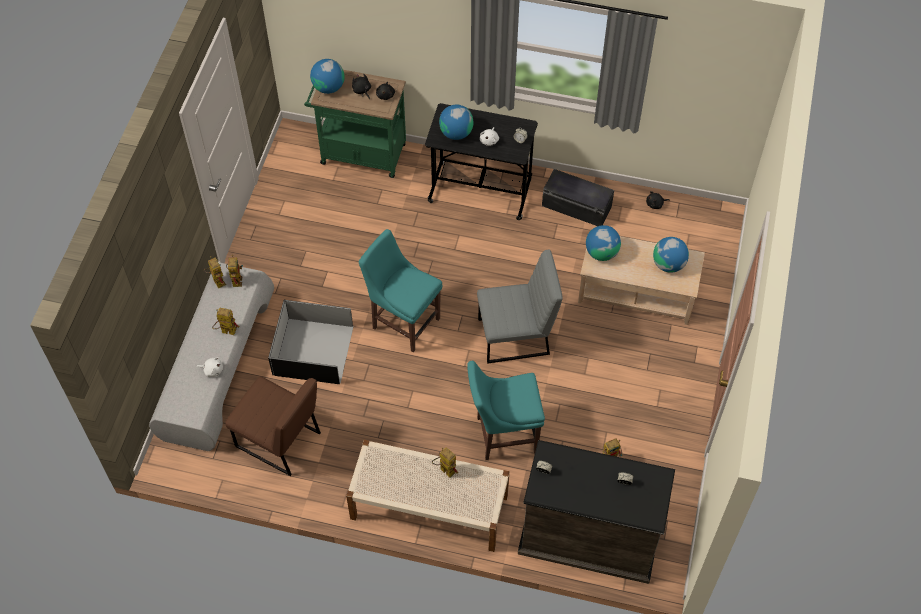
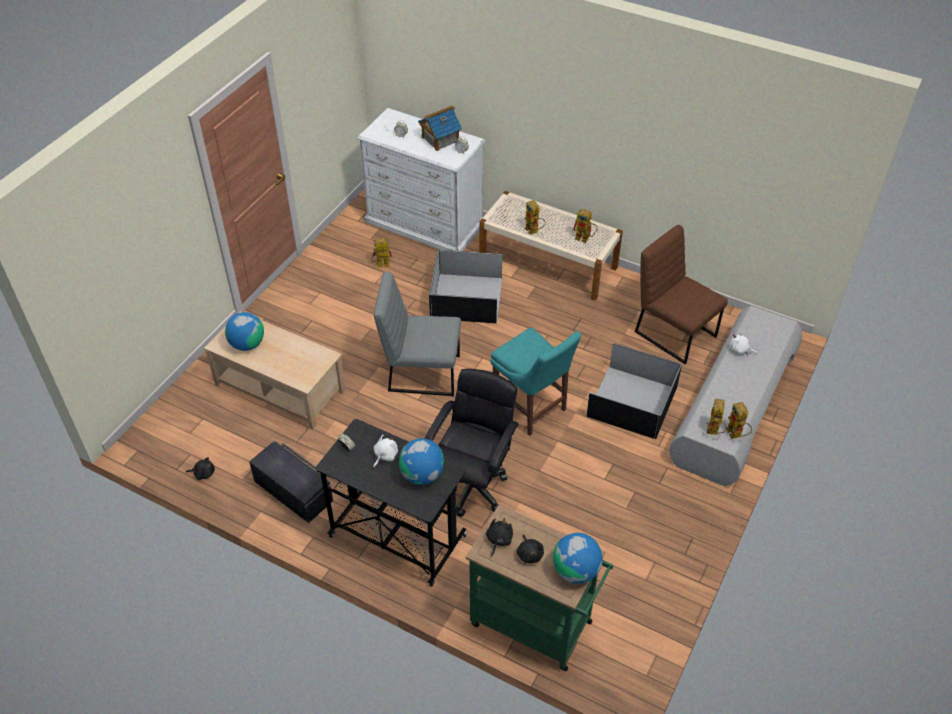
camera: 165 degrees left, 10 degrees down
(225, 331) = (726, 382): toy robot -> toy robot (585, 238)
(434, 242) = (474, 485): none -> black office chair
(503, 434) = (466, 298): turquoise chair -> black storage box
(576, 486) = (440, 139): none -> toy house
(588, 537) = (426, 222): black dresser -> white dresser
(601, 253) = (308, 368): globe -> none

